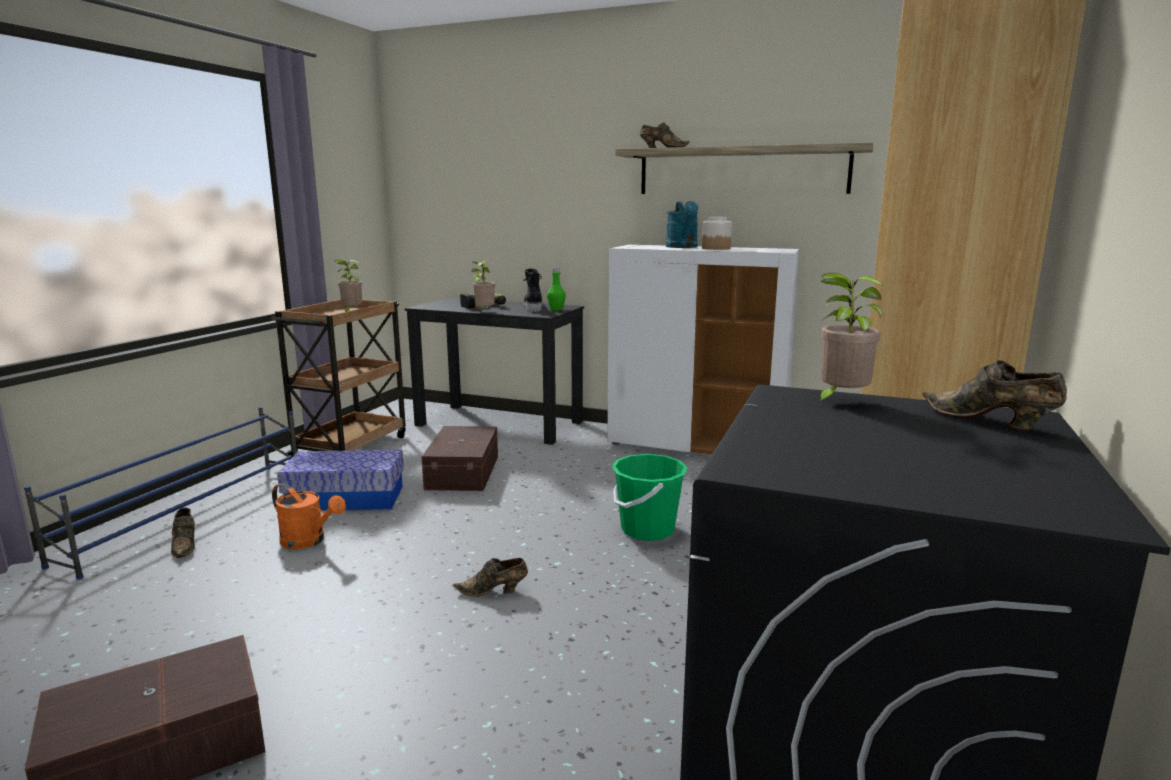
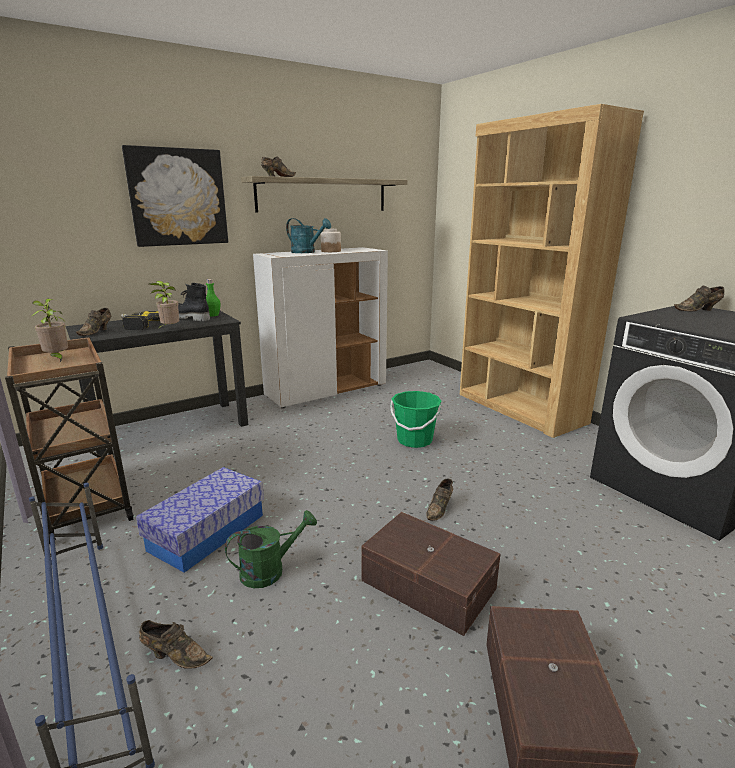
camera: 55 degrees left, 5 degrees up
(309, 541) = (270, 570): orange watering can -> green watering can
(445, 304) = (97, 331): none -> brown shoe
(464, 472) = (241, 468): brown storage box -> brown storage box (428, 583)
(557, 176) = (178, 197): none -> picture
(840, 401) = (658, 315): potted plant -> none

